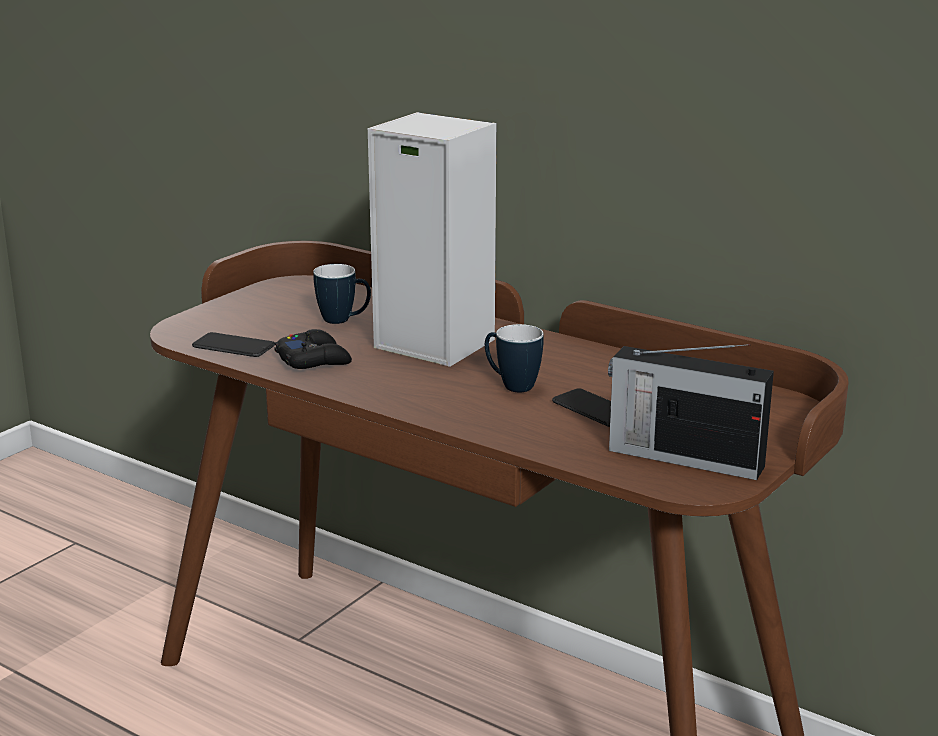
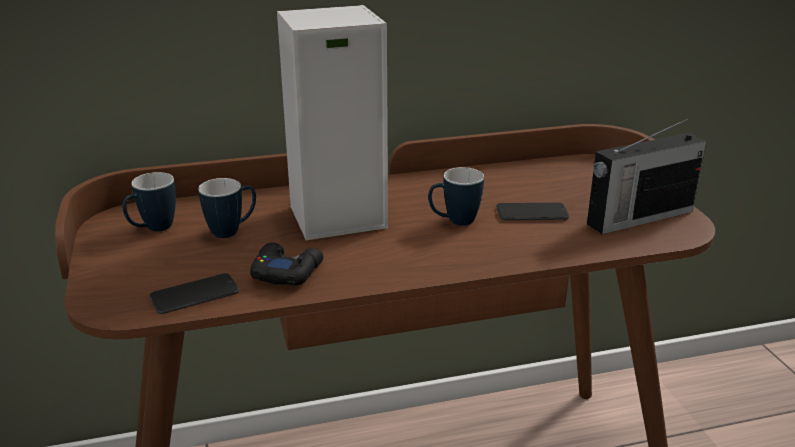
camera: 50 degrees left, 5 degrees up
(300, 299) = (153, 229): none -> mug

